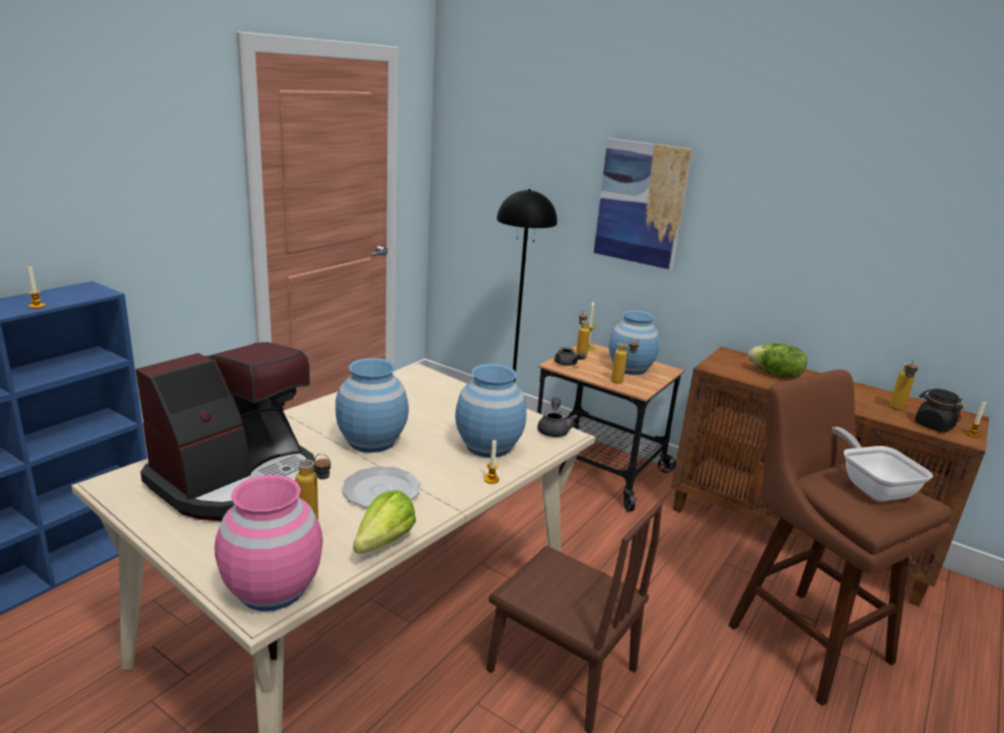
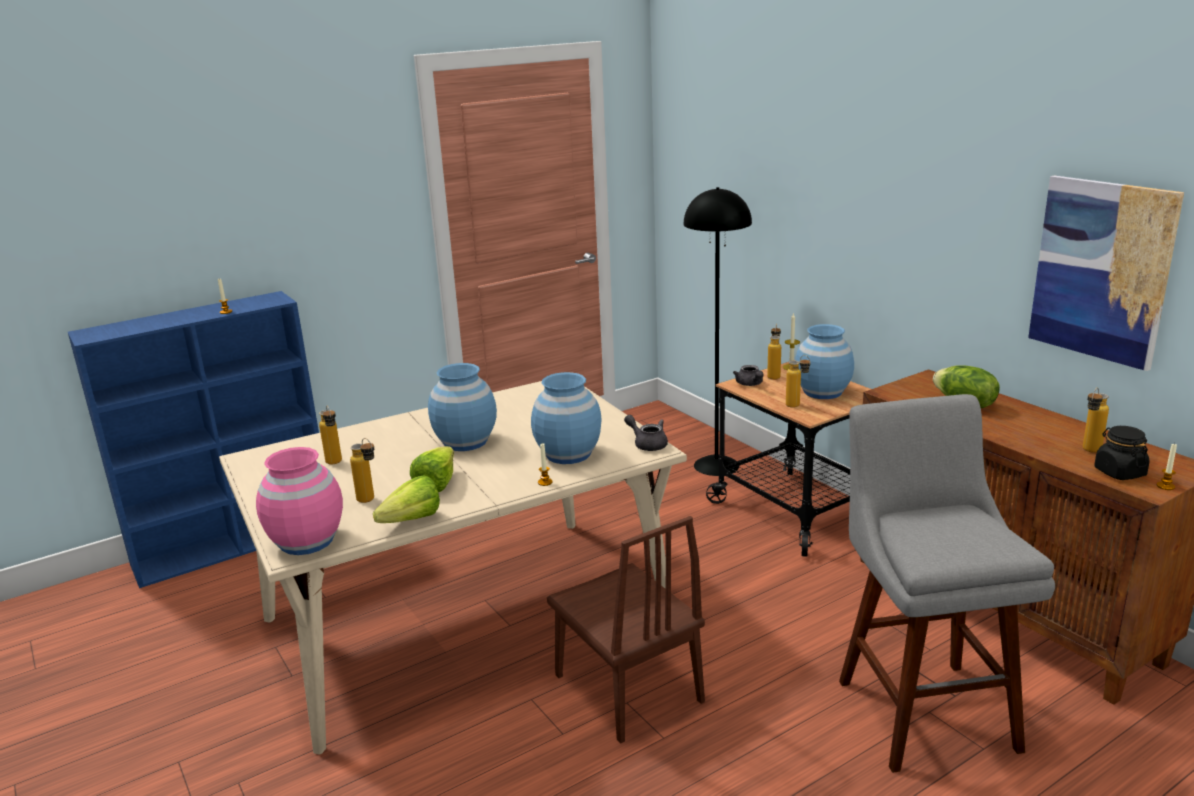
camera: 25 degrees right, 0 degrees up
(238, 481) = (335, 464): coffee machine -> bottle
(380, 491) = (440, 482): plate -> lettuce
(554, 429) = (647, 444): grey teapot -> grey teapot turned 75 degrees counterclockwise
(641, 203) = (842, 199): picture -> picture (1101, 270)
(802, 638) = (922, 708): brown stool -> grey stool
(872, 486) = (962, 529): frying pan -> none

